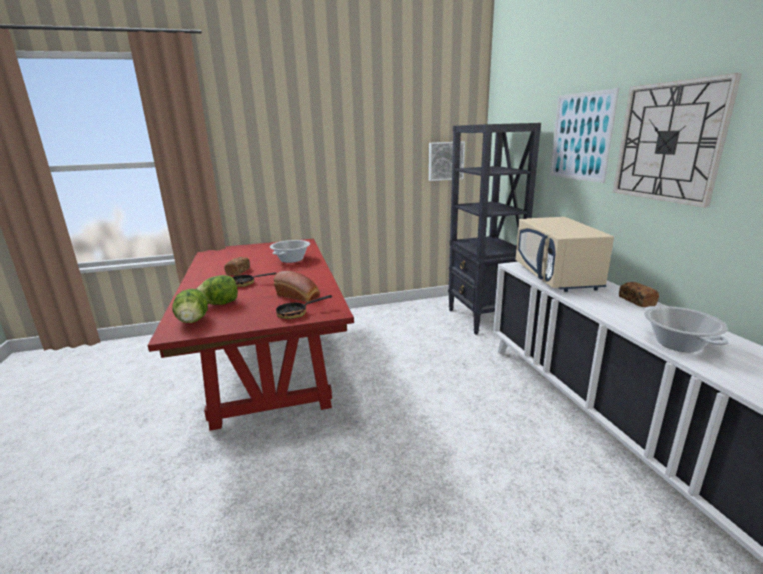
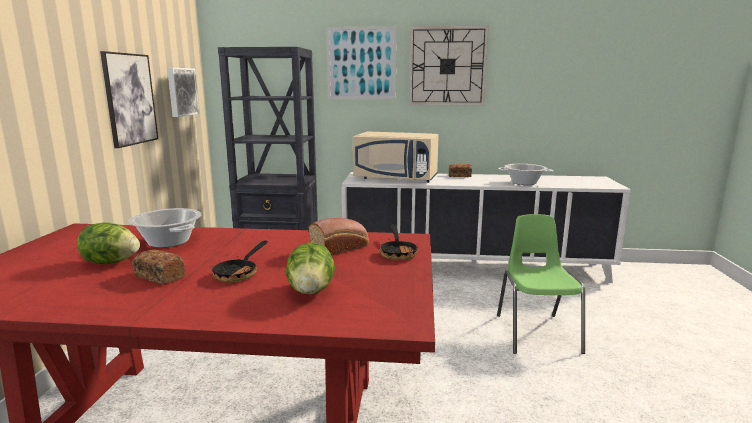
camera: 70 degrees left, 5 degrees down
(193, 321) = (365, 309): lettuce -> lettuce (111, 262)
(378, 167) = (130, 99): none -> picture
(483, 505) = (536, 332): none -> green chair

